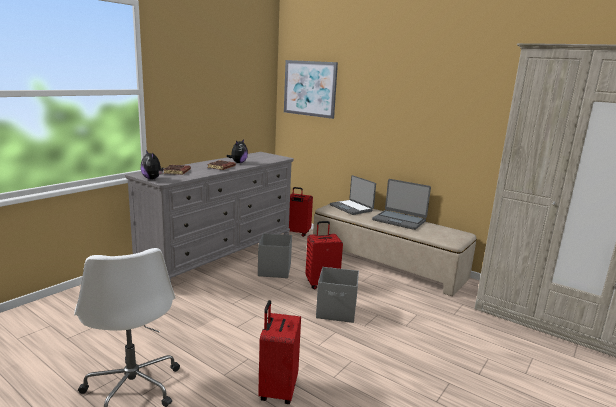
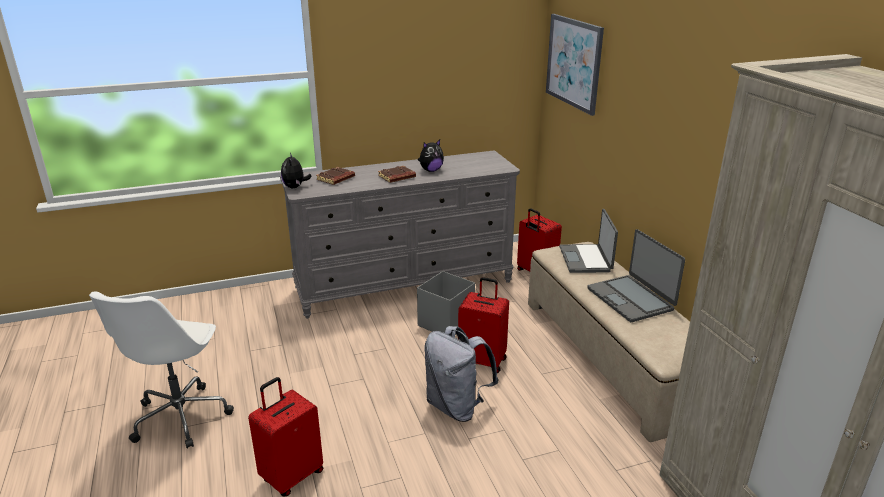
camera: 35 degrees right, 10 degrees up
(337, 312) = (457, 406): grey storage box -> grey backpack

